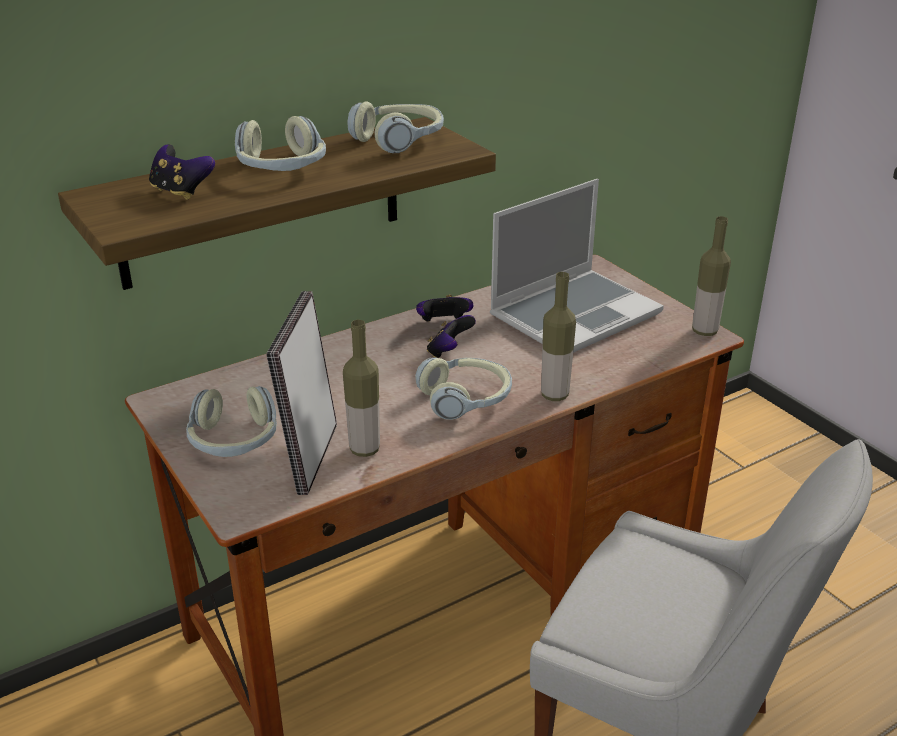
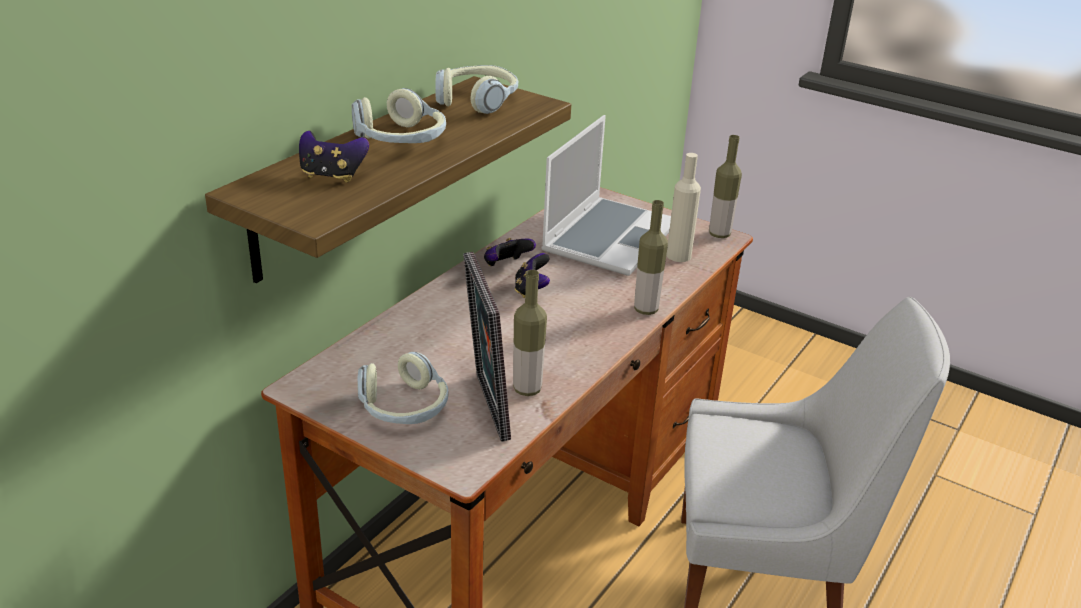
camera: 25 degrees left, 0 degrees up
(466, 399) = (578, 328): headphones -> none
(638, 346) = (678, 255): none -> beige bottle

